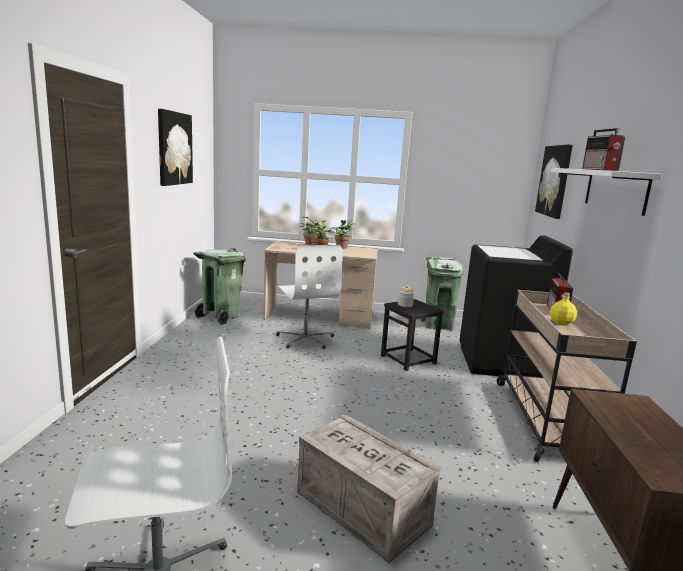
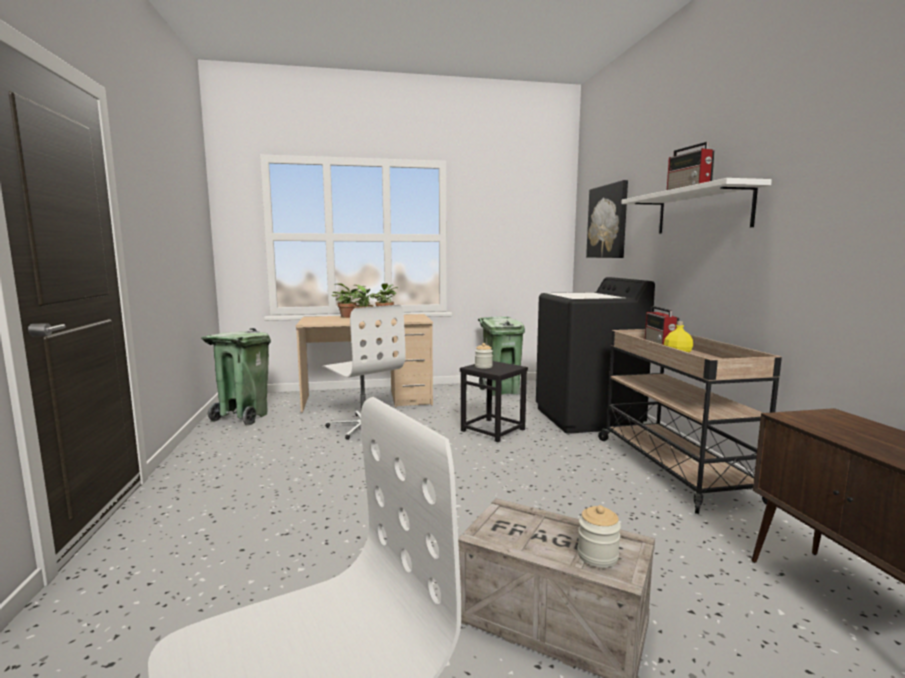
camera: 15 degrees left, 5 degrees down
(174, 148) = (167, 201): picture -> none
(386, 468) = (597, 556): none -> jar

